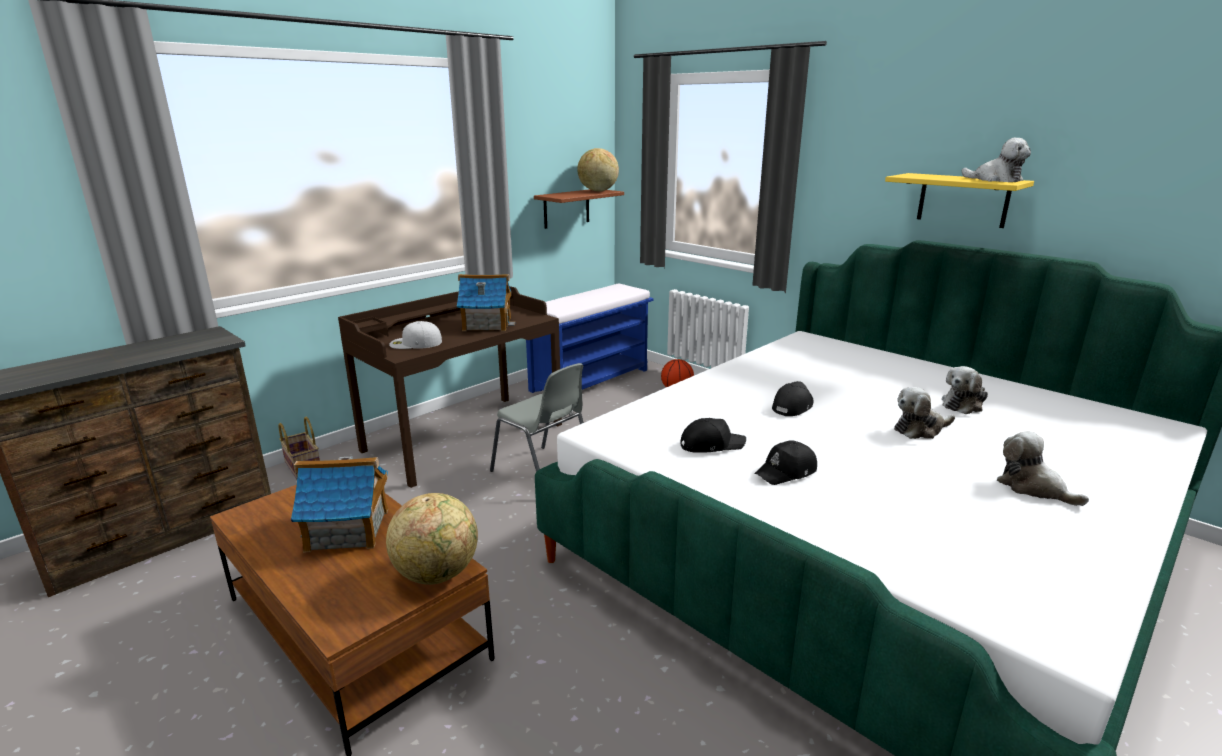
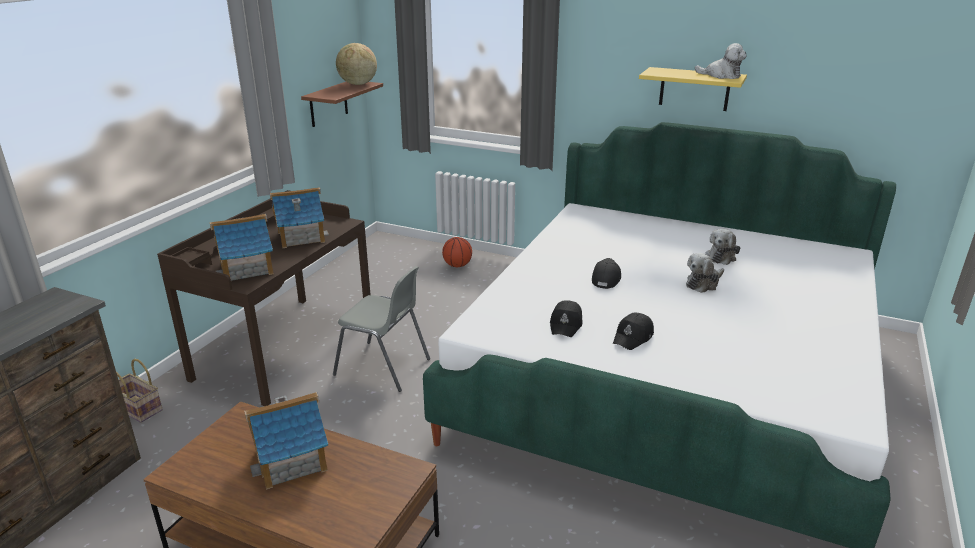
camera: 20 degrees left, 5 degrees up
(415, 343) = (247, 268): white cap -> toy house
(437, 573) = (399, 478): globe -> none
(590, 380) = (373, 267): blue bench -> none
(711, 445) = (566, 324): black cap -> black cap turned 135 degrees clockwise
(1033, 488) = (793, 318): plush toy -> none

